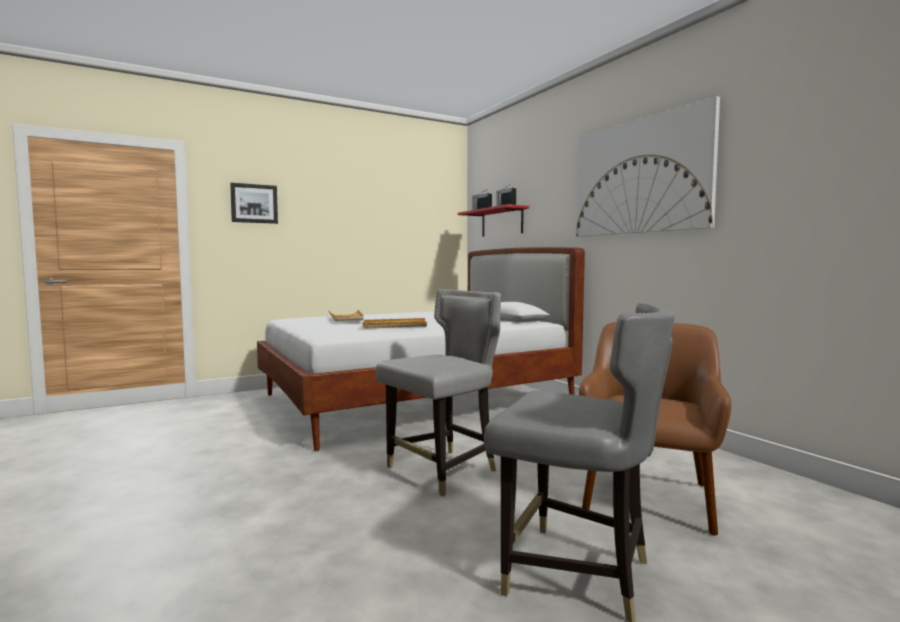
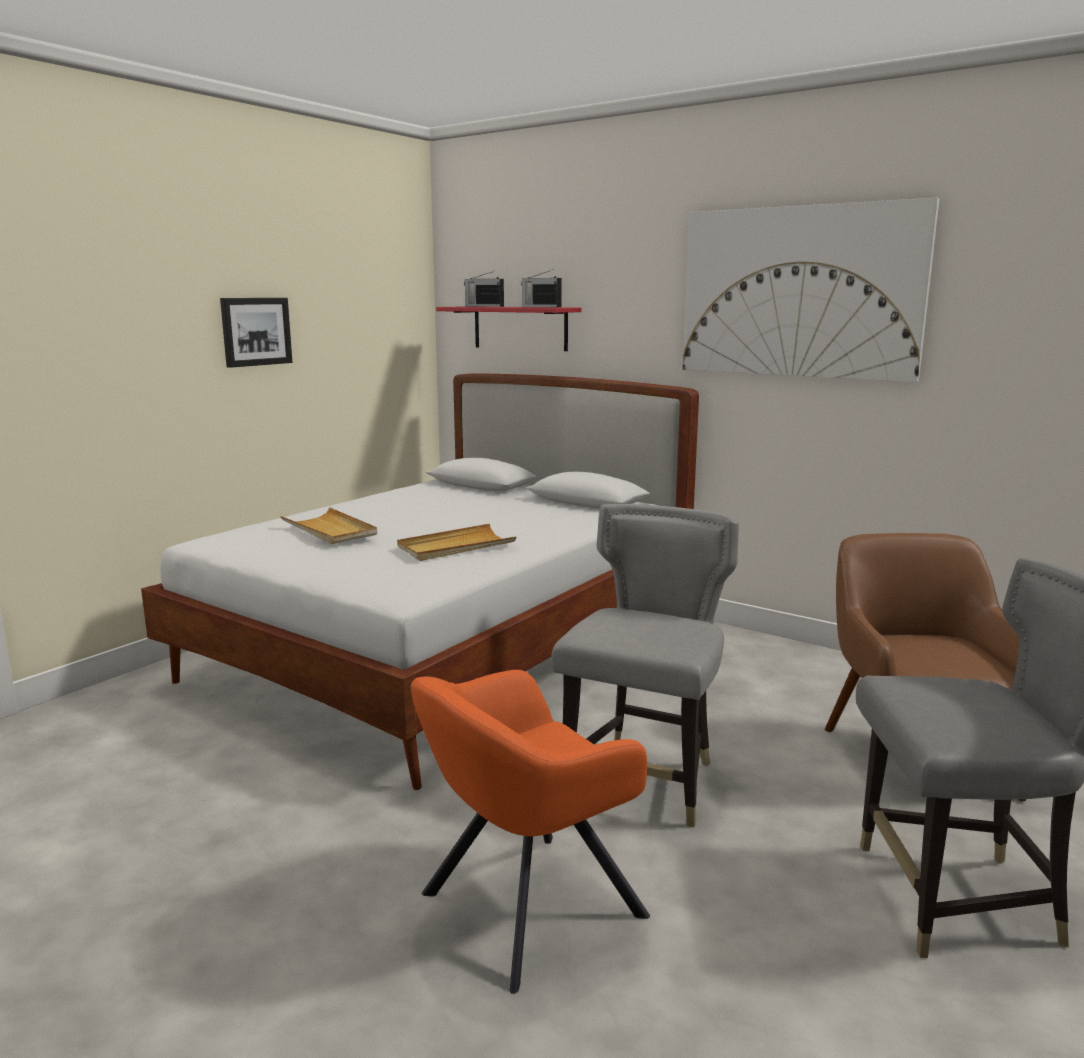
camera: 25 degrees left, 10 degrees up
(254, 203) = (86, 310): picture -> picture (256, 331)
(297, 508) = (525, 908): none -> orange armchair

